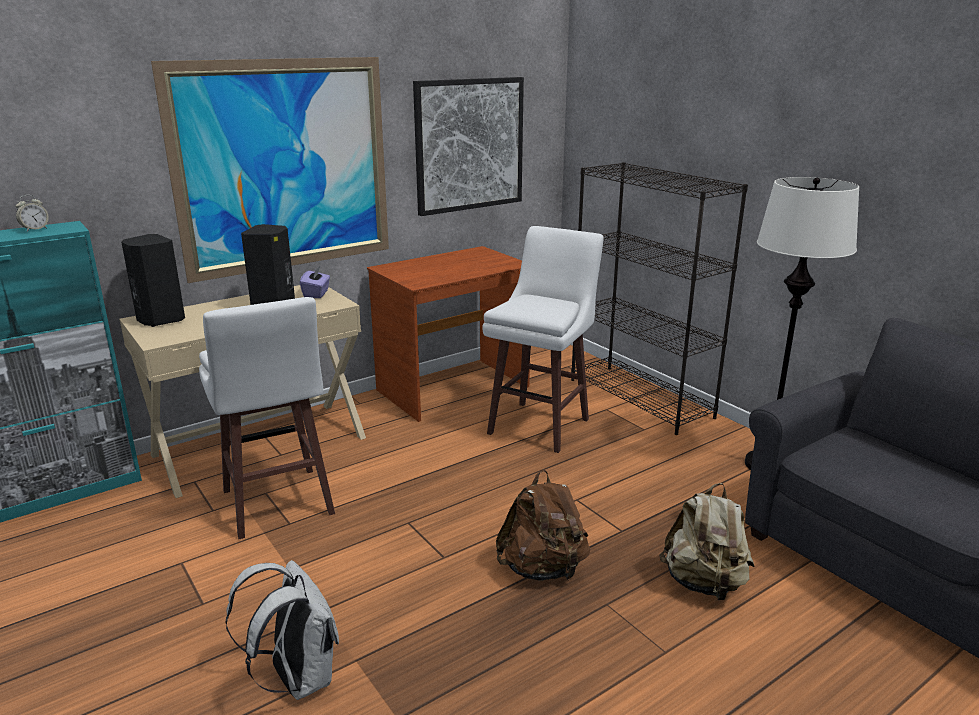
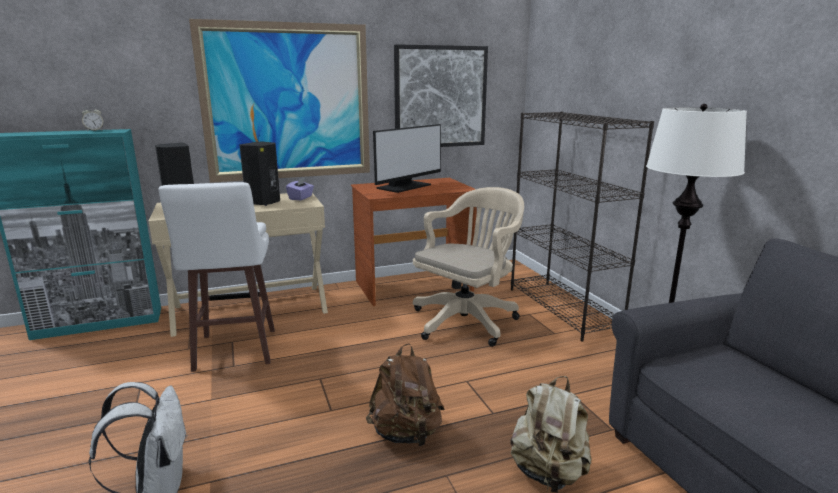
camera: 15 degrees right, 5 degrees down
(440, 266) = (405, 187): none -> monitor
(541, 425) = (467, 320): white stool -> beige office chair

